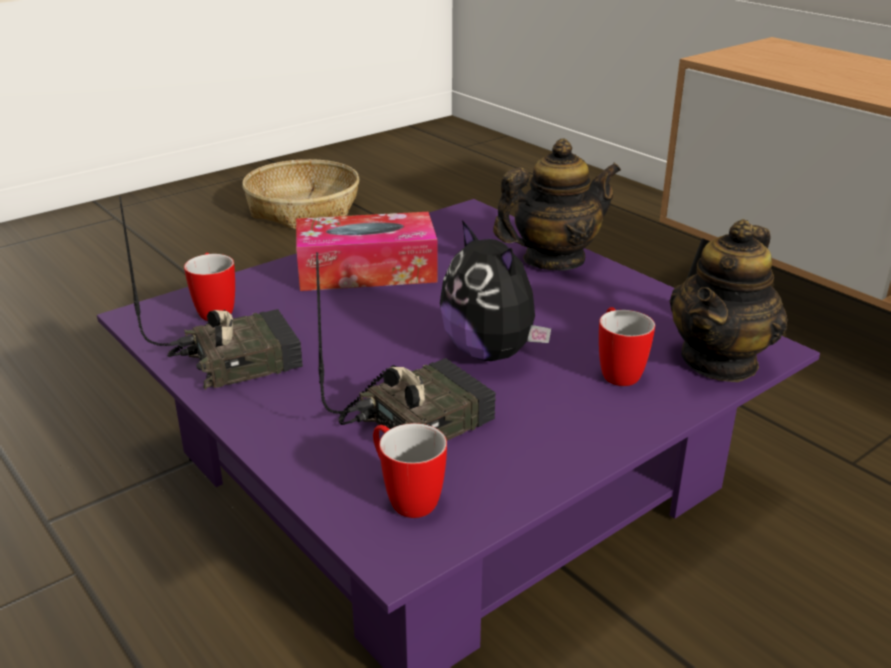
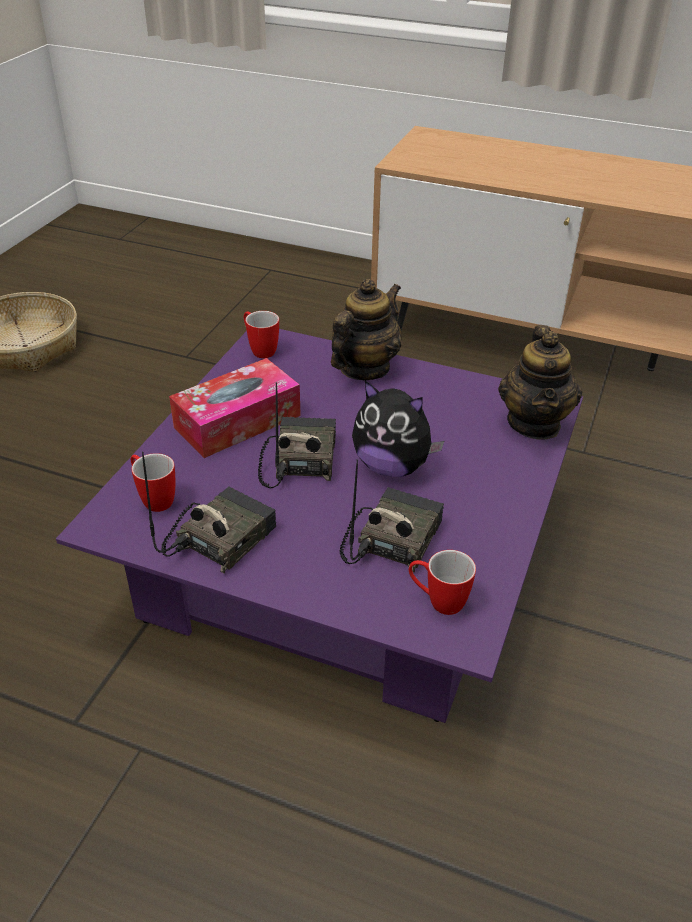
camera: 30 degrees left, 10 degrees up
(393, 318) = (298, 460): none -> radio
(616, 371) = (481, 453): mug -> mug (260, 350)

